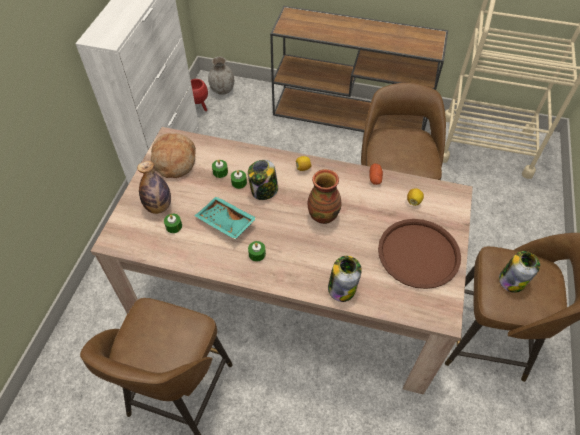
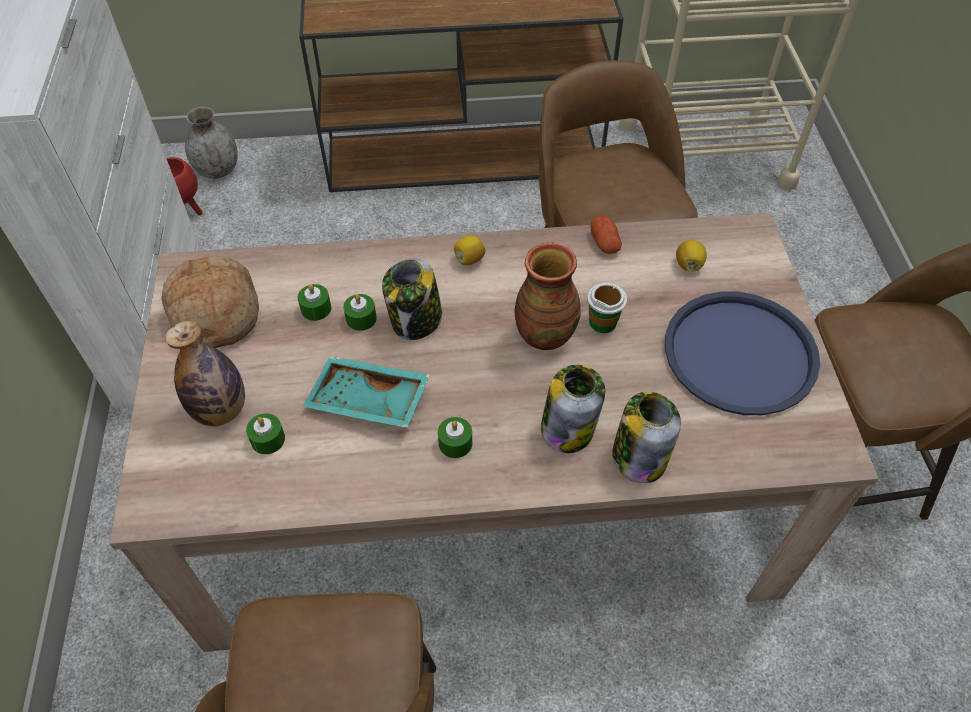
camera: 20 degrees left, 0 degrees up
(355, 217) = (603, 322): none -> cup
(418, 254) = (740, 354): brown tray -> blue tray
(512, 280) = (894, 353): jar -> jar (568, 428)

